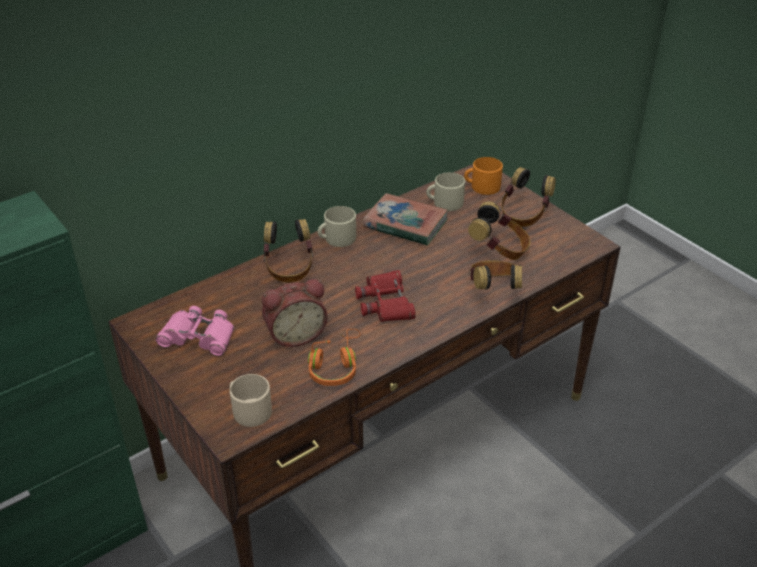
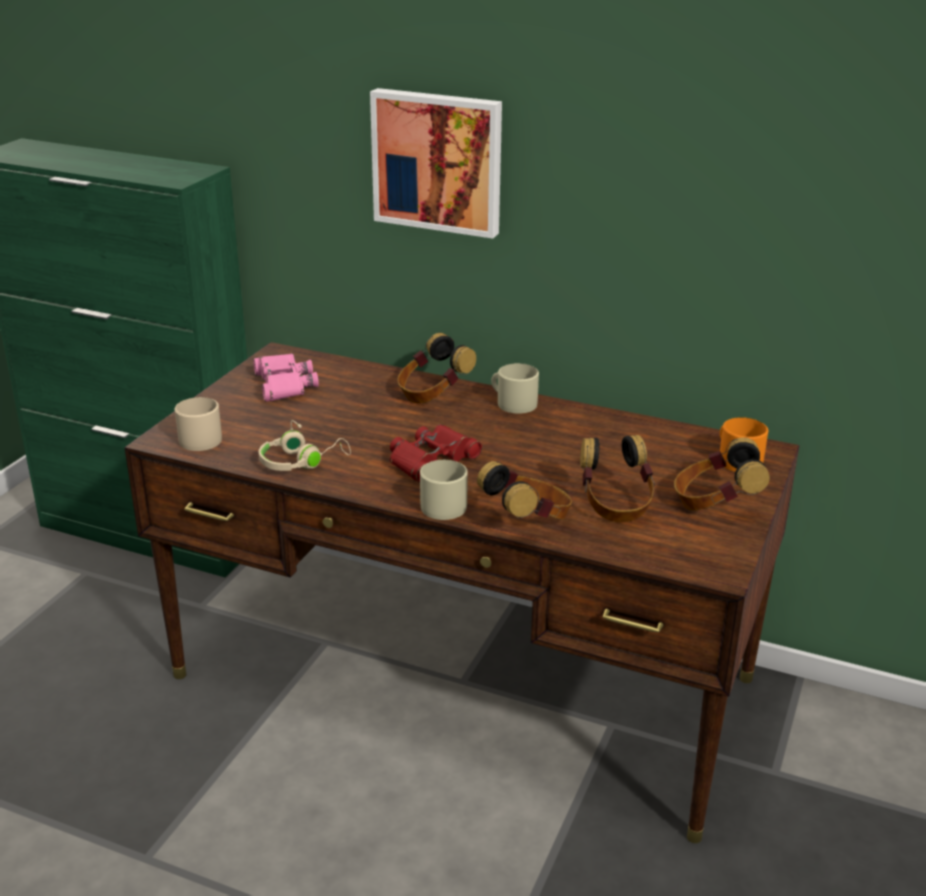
camera: 60 degrees right, 10 degrees down
(235, 91) = (438, 161): none -> picture
(295, 334) = (331, 427): alarm clock -> none
(335, 366) = (301, 462): orange headphones -> beige headphones
(405, 224) = (590, 432): book -> none
(444, 202) = (666, 444): beige mug -> beige mug (440, 504)

